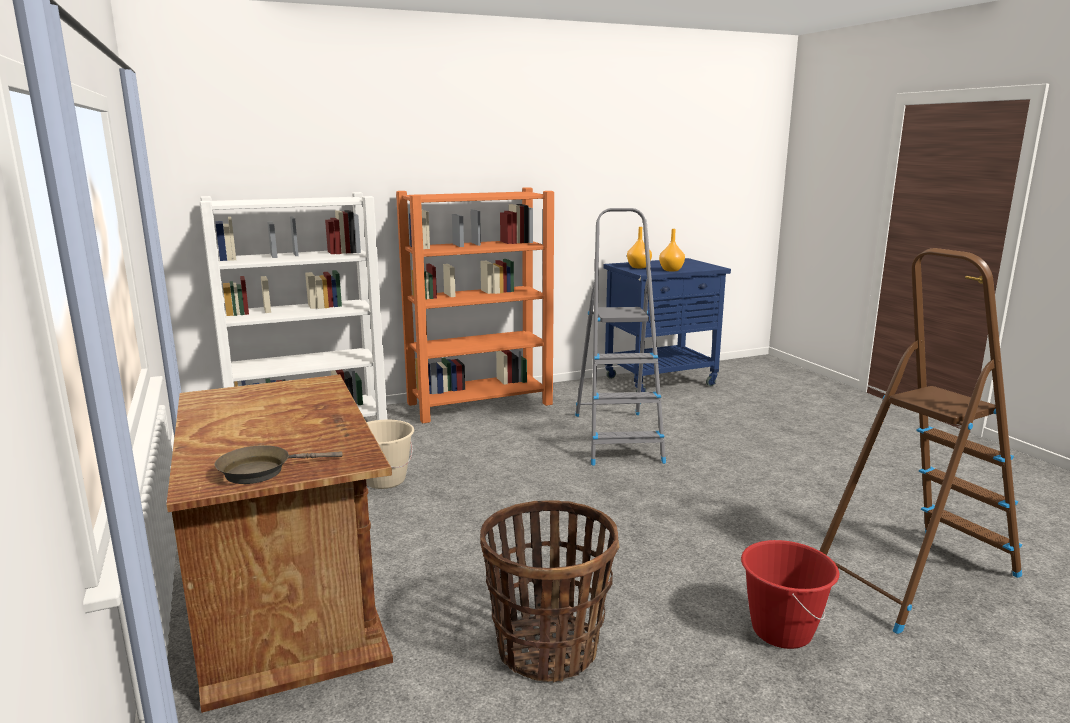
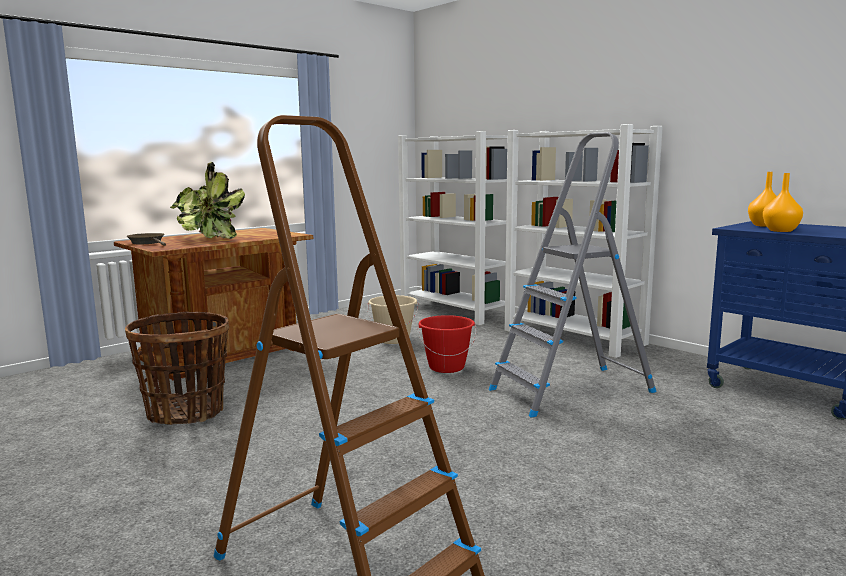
camera: 70 degrees right, 5 degrees down
(276, 430) = (206, 238): none -> potted plant
(480, 404) = (573, 337): orange bookcase -> white bookcase
(781, 631) = (213, 492): red bucket -> red bucket (446, 367)

